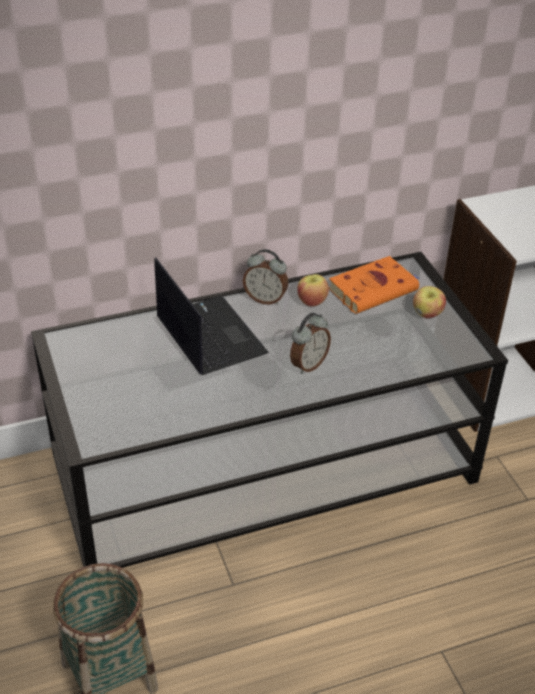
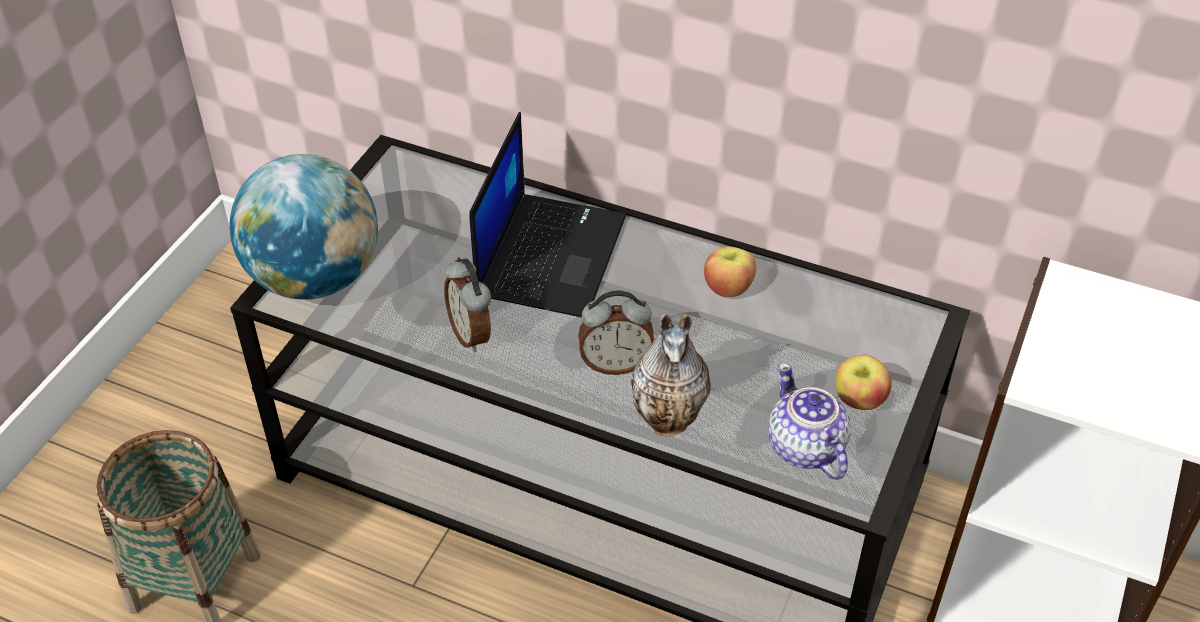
camera: 45 degrees right, 5 degrees up
(99, 422) = (315, 278): none -> globe
(265, 299) = (675, 250): alarm clock -> alarm clock (472, 334)
(365, 373) = (670, 421): none -> vase
(374, 289) = (831, 322): orange book -> none
(433, 347) = (805, 448): none -> teapot

